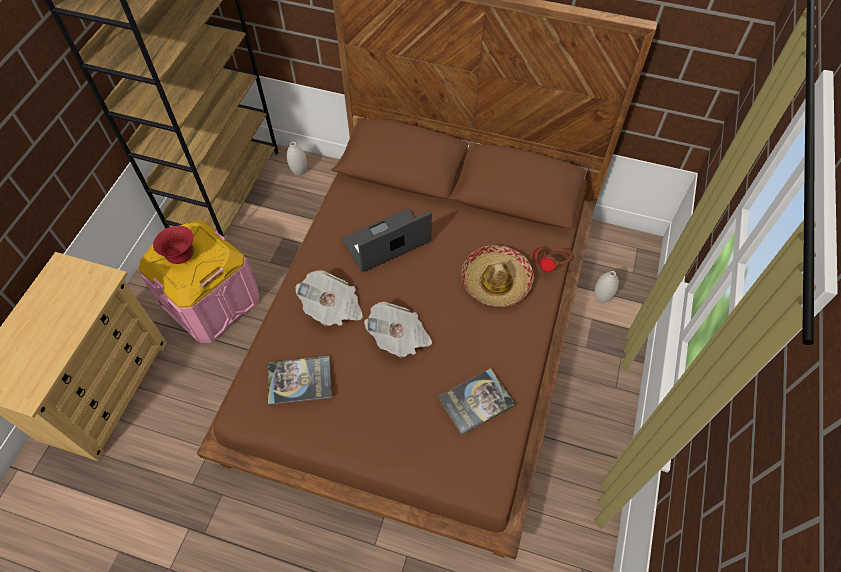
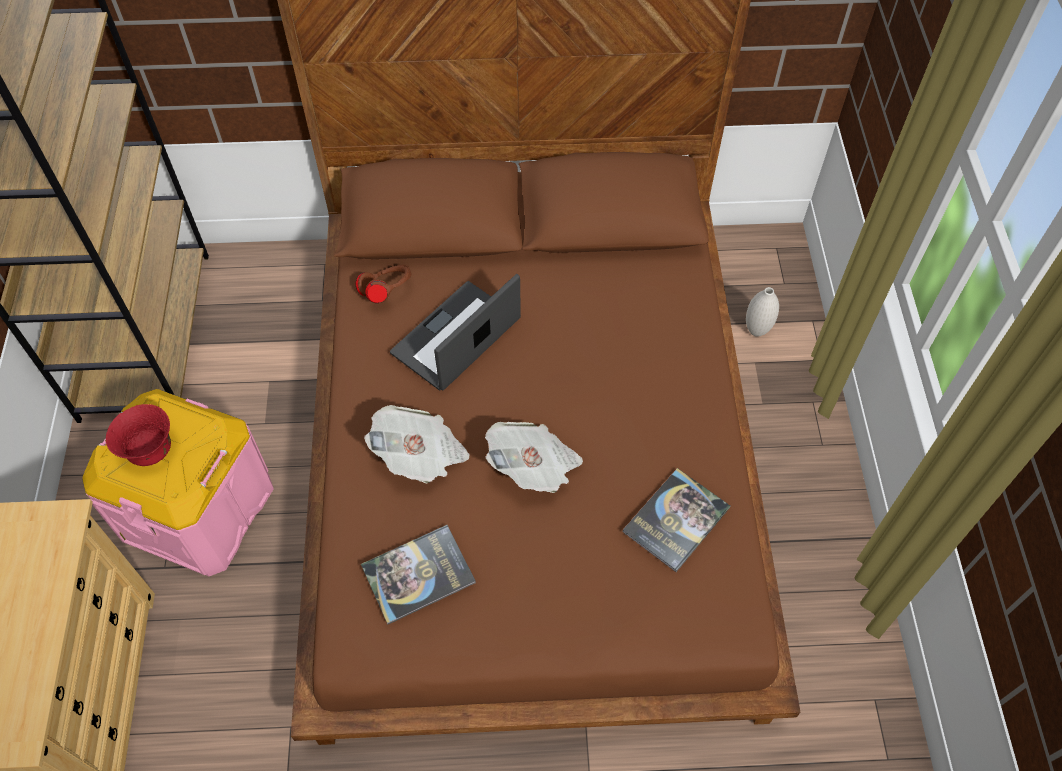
camera: 20 degrees left, 0 degrees up
(299, 172) = (254, 276): white vase -> none
(496, 281) = (633, 347): hat -> none
(552, 264) = (697, 301): brown headphones -> brown headphones (387, 292)

